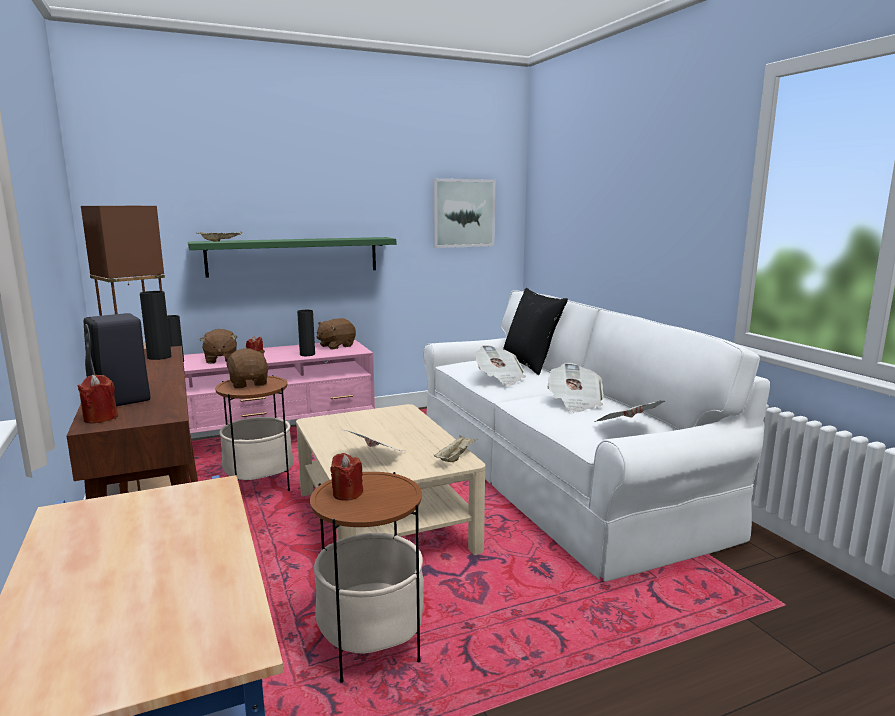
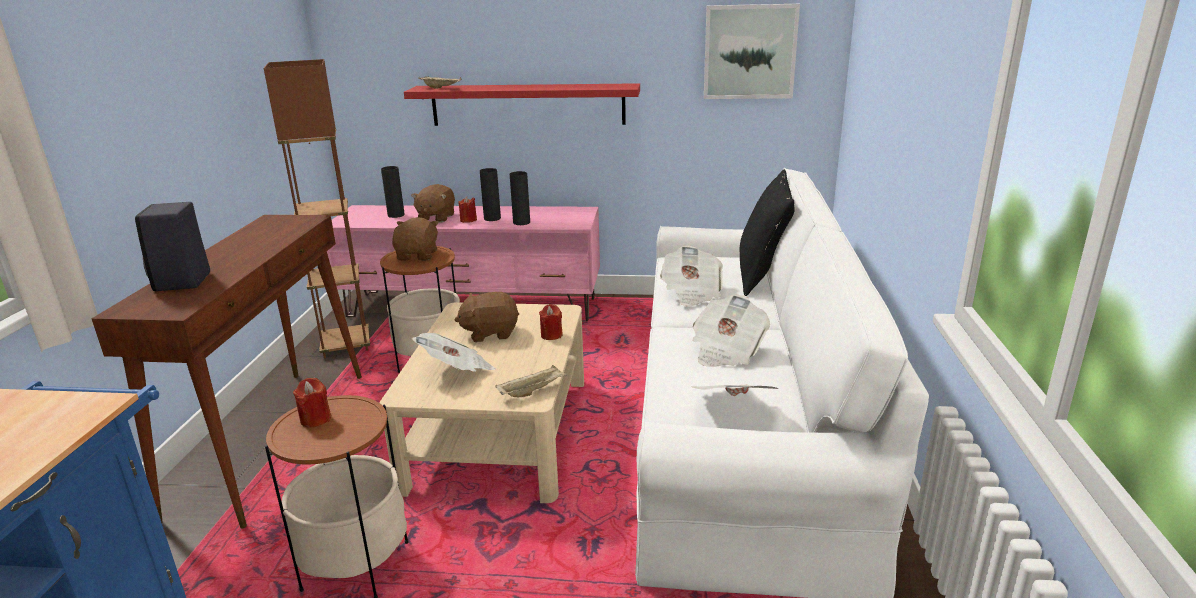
camera: 30 degrees right, 10 degrees up
(100, 418) = (137, 303): red candle -> red candle (551, 335)
(159, 357) = (290, 229): black vase -> black vase (492, 218)
(294, 256) = (527, 104): green shelf -> red shelf
(336, 346) = (565, 214): brown plush toy -> brown plush toy (490, 333)

